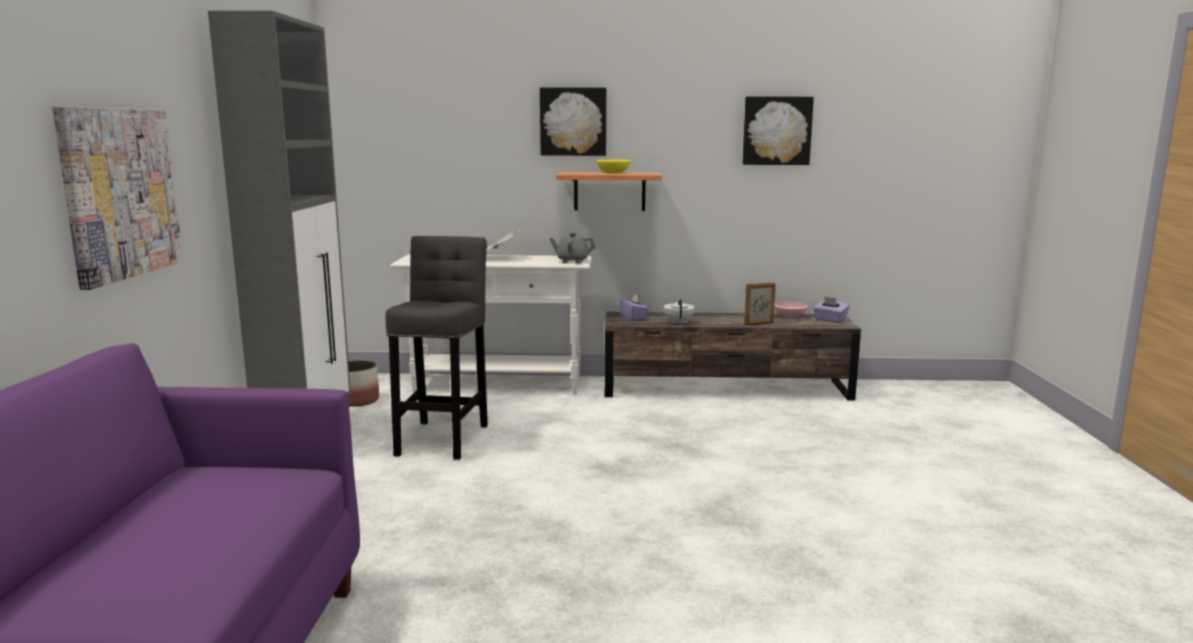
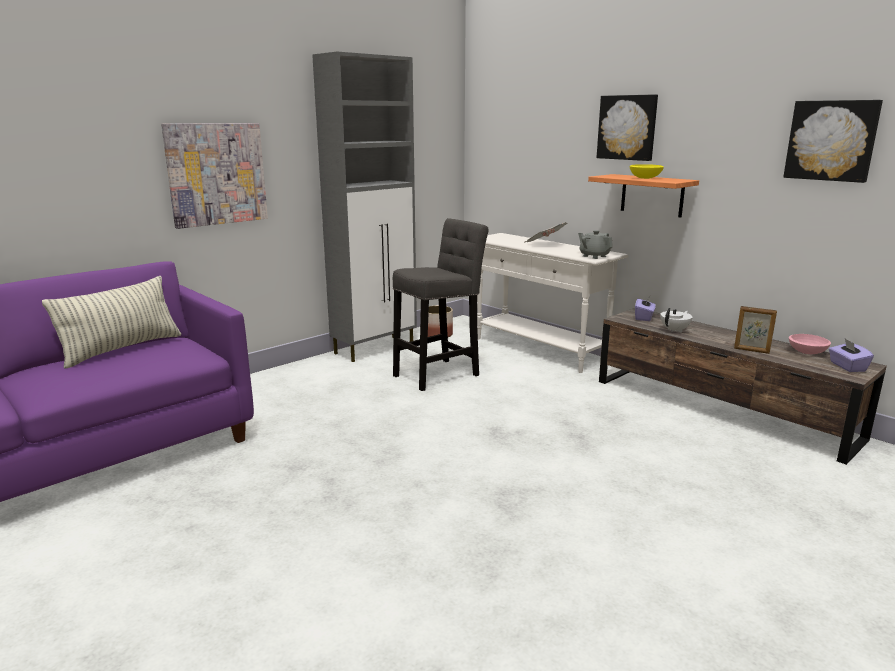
camera: 45 degrees right, 5 degrees up
(145, 507) = (122, 349): none -> pillow

